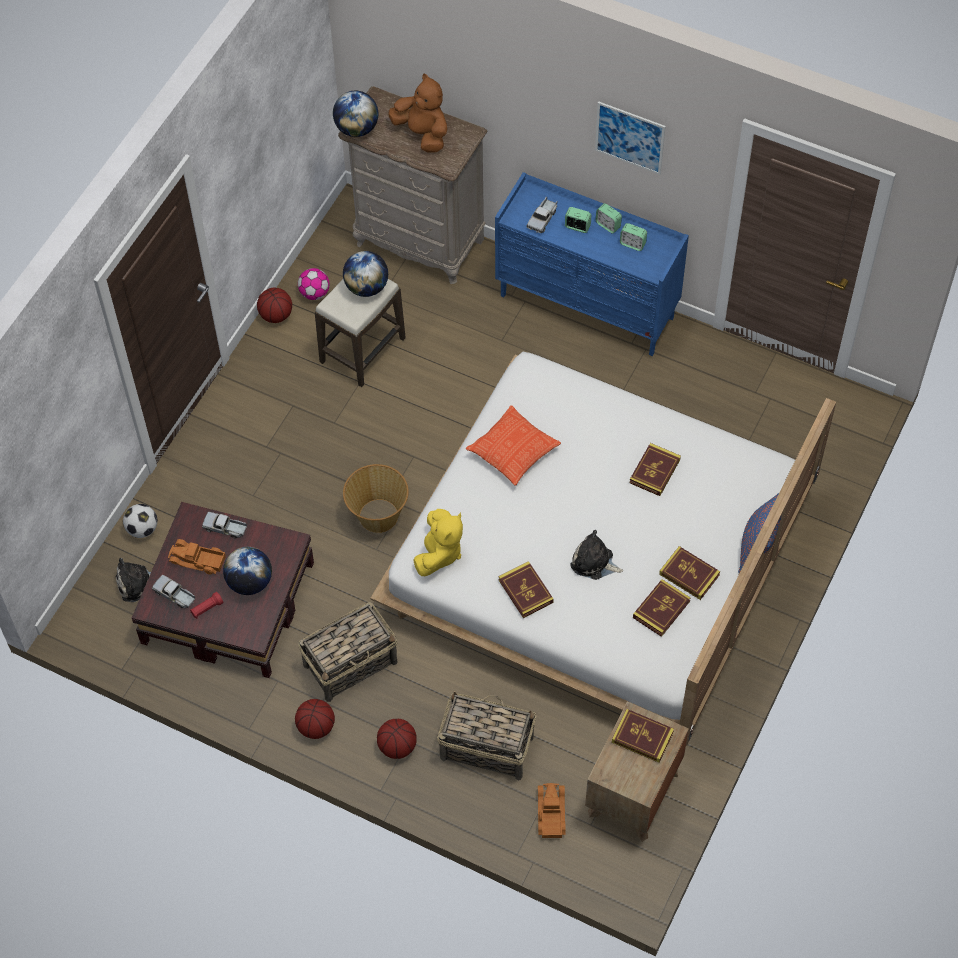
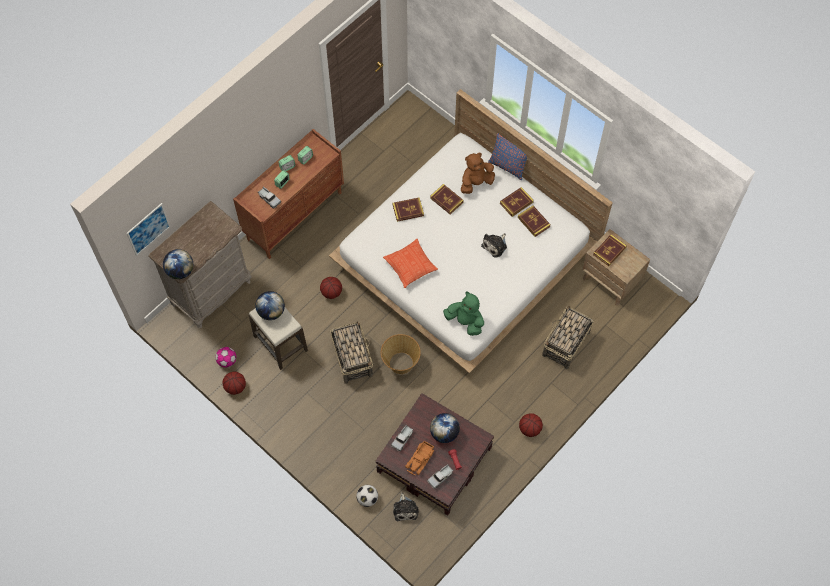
camera: 75 degrees left, 5 degrees up
(351, 663) = (494, 400): basket -> basket (352, 358)
(397, 746) = (553, 389): basketball -> basketball (331, 292)
(422, 134) = (200, 235): brown plush toy -> brown plush toy (476, 182)
(439, 553) = (465, 321): yellow plush toy -> green plush toy
(525, 591) = (503, 284): book -> book (408, 210)
(550, 813) = (612, 323): toy truck -> none
(587, 307) = (295, 216): blue cabinet -> brown cabinet
(630, 137) = (274, 117): picture -> picture (148, 229)

